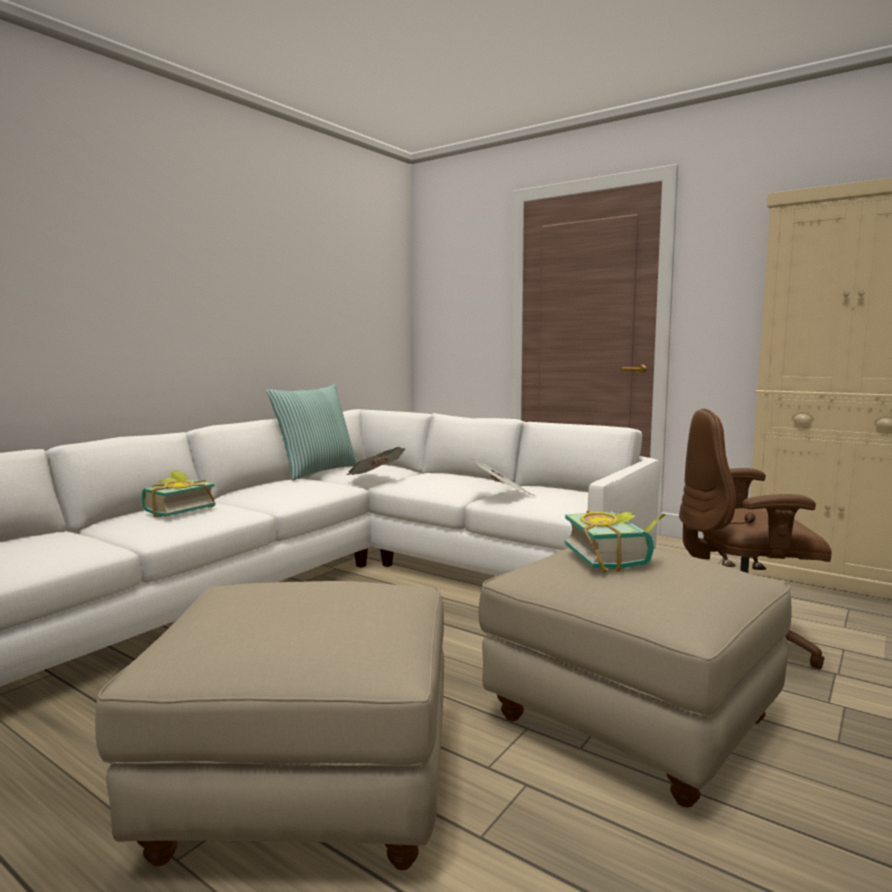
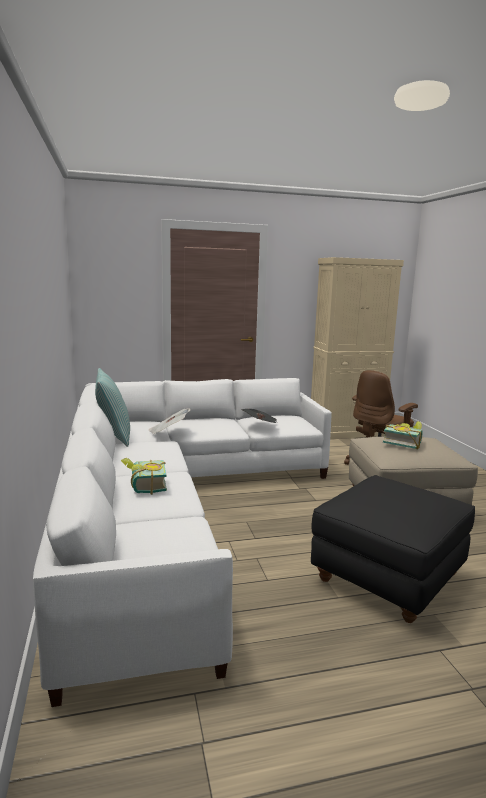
camera: 50 degrees left, 5 degrees up
(304, 791) = (388, 579): beige ottoman -> black ottoman

